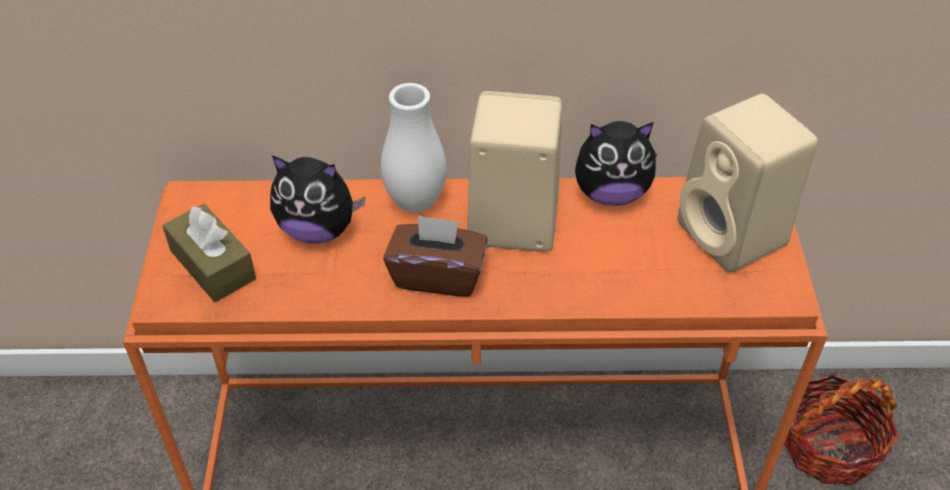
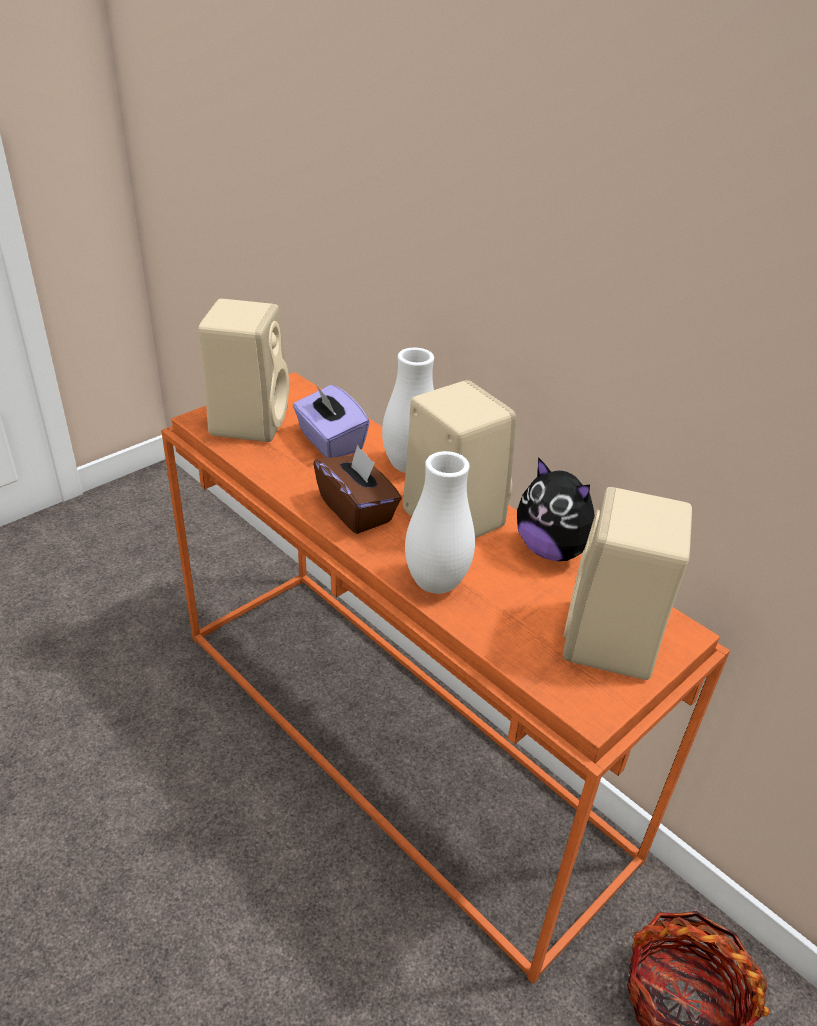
camera: 45 degrees right, 10 degrees down
(212, 265) = (249, 420): brown tissue box -> beige speaker
(318, 229) = (330, 442): plush toy -> purple tissue box
(580, 287) = (436, 583): none -> white vase

